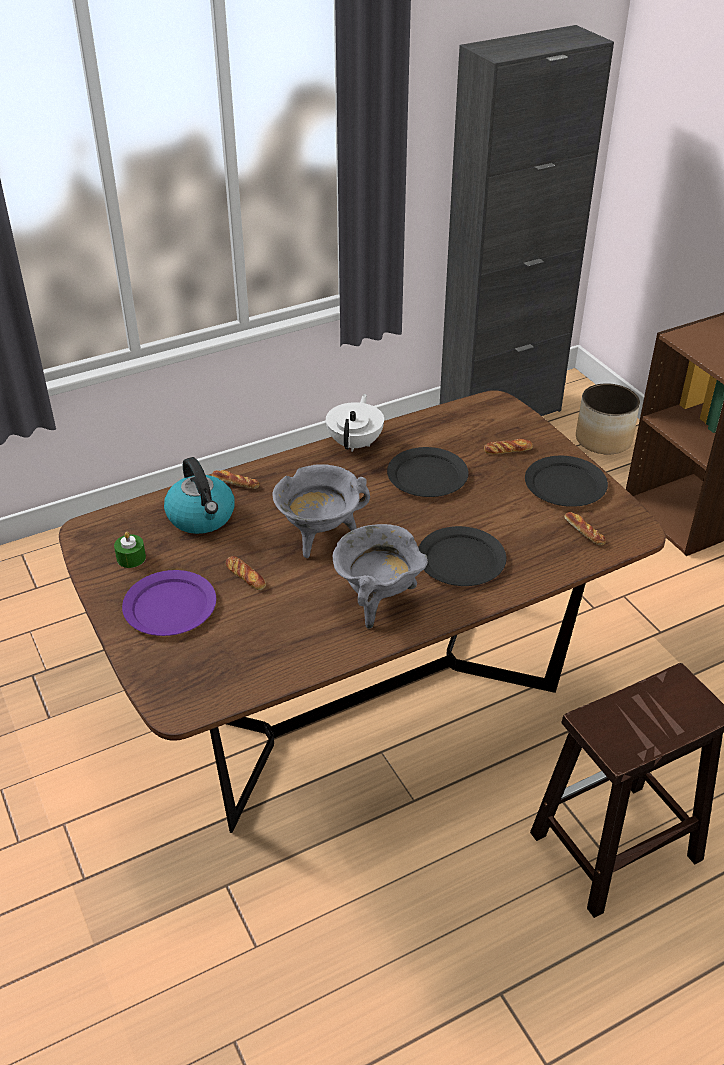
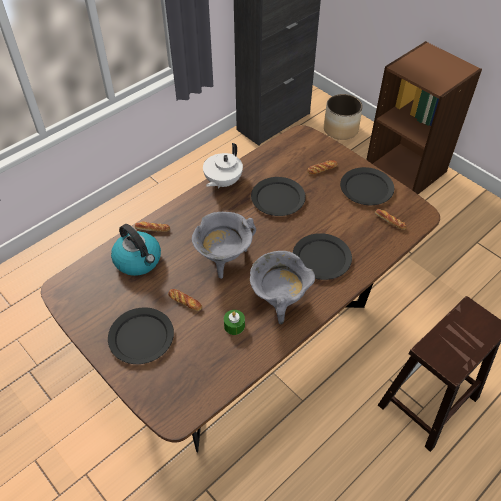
camera: 15 degrees left, 10 degrees up
(131, 558) = (100, 304): green candle -> green candle (234, 326)
(169, 606) = (140, 337): purple plate -> black plate
(355, 443) = (222, 182): white teapot -> white teapot turned 150 degrees counterclockwise

